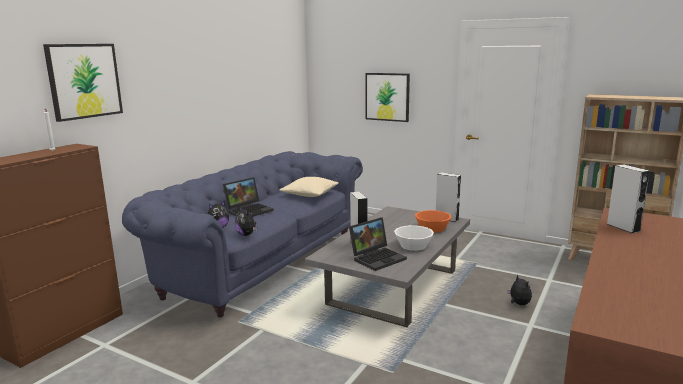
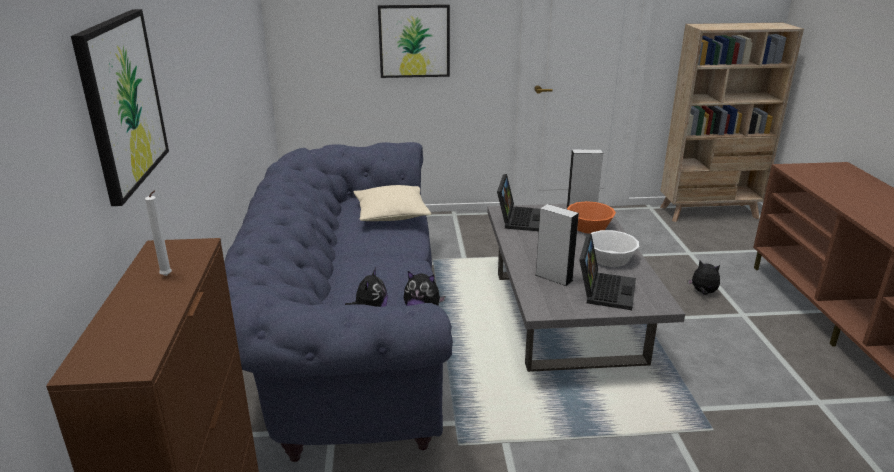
camera: 35 degrees left, 10 degrees up
(249, 210) = (360, 267): laptop -> laptop (519, 219)
(623, 227) = (829, 186): grey speaker -> none

